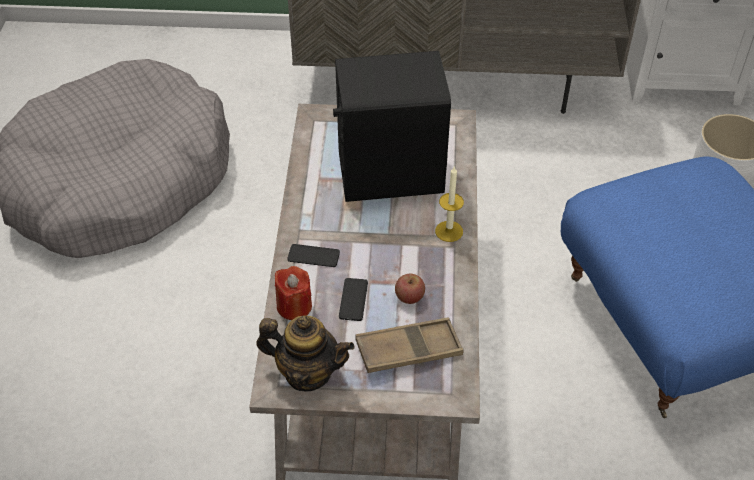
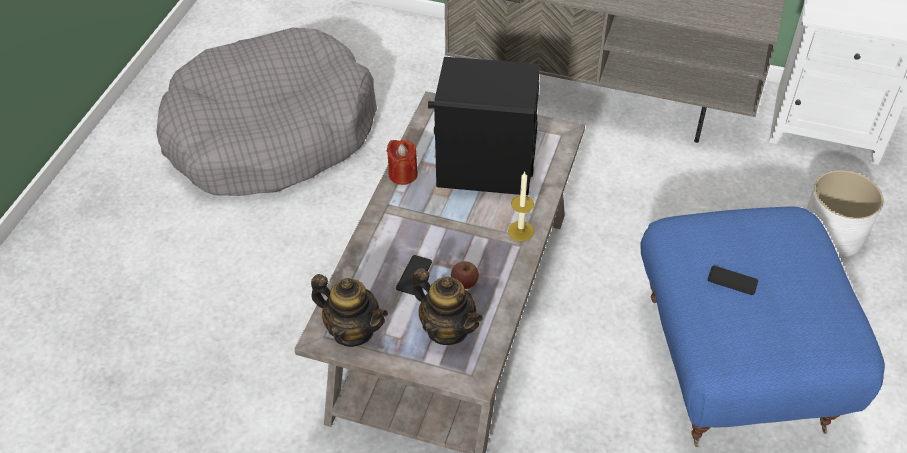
camera: 15 degrees right, 0 degrees up
(294, 306) = (361, 271): red candle -> red candle (403, 174)
(313, 256) = (392, 230): phone -> phone (732, 281)
(408, 350) = (447, 329): brown tray -> teapot

